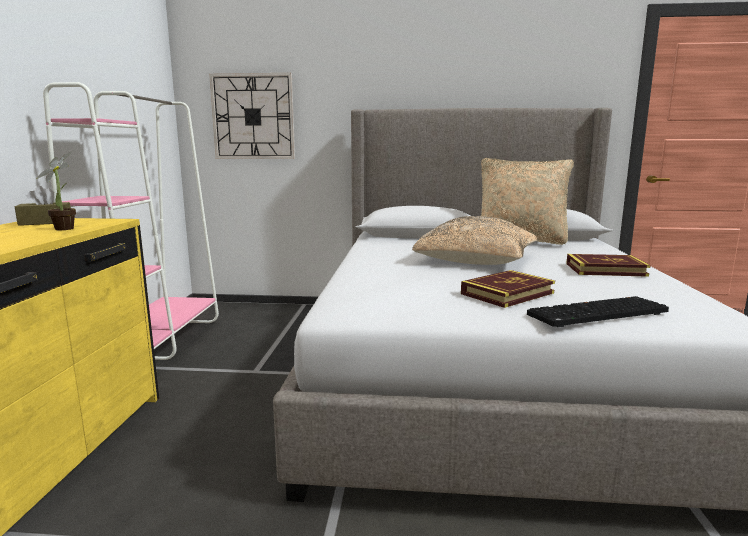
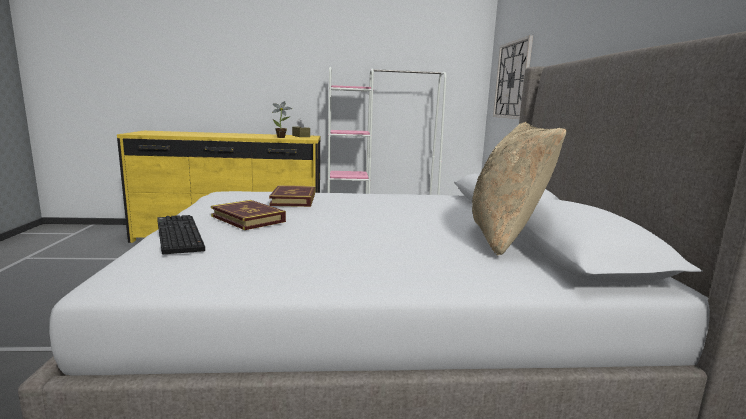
camera: 80 degrees right, 0 degrees up
(476, 259) = (377, 218): beige pillow -> none
(605, 270) = (346, 260): book -> book (293, 200)

